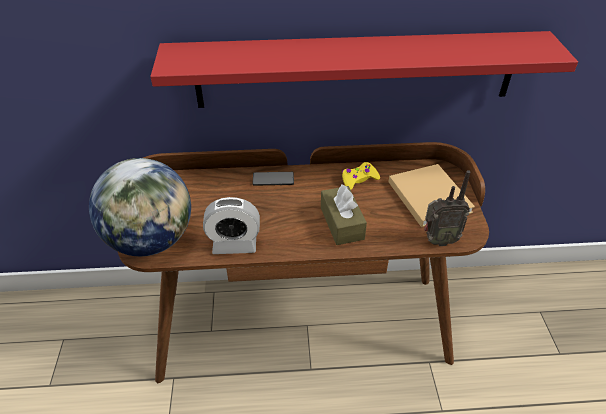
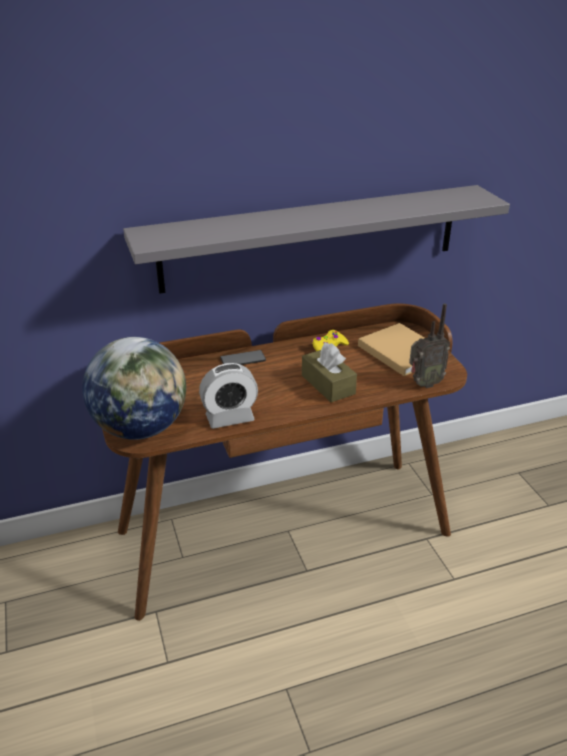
camera: 15 degrees left, 10 degrees down
(356, 70) = (312, 238): red shelf -> grey shelf

